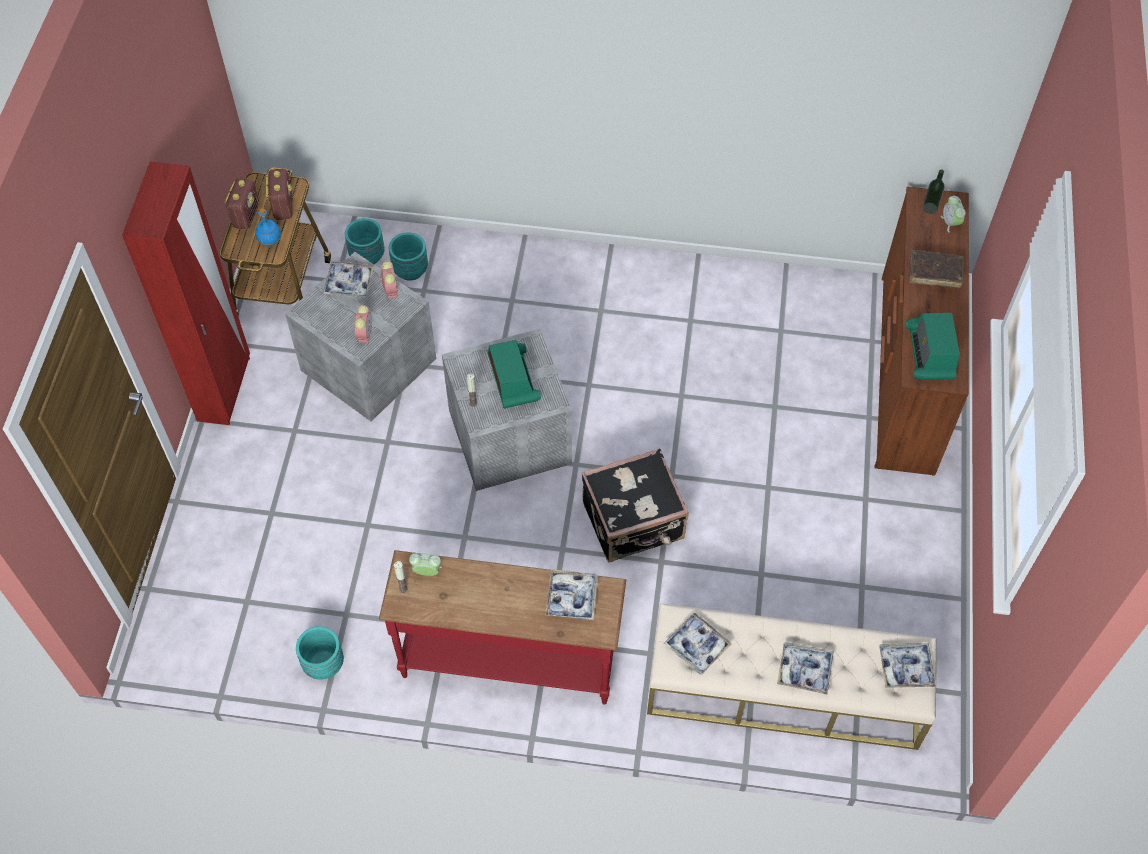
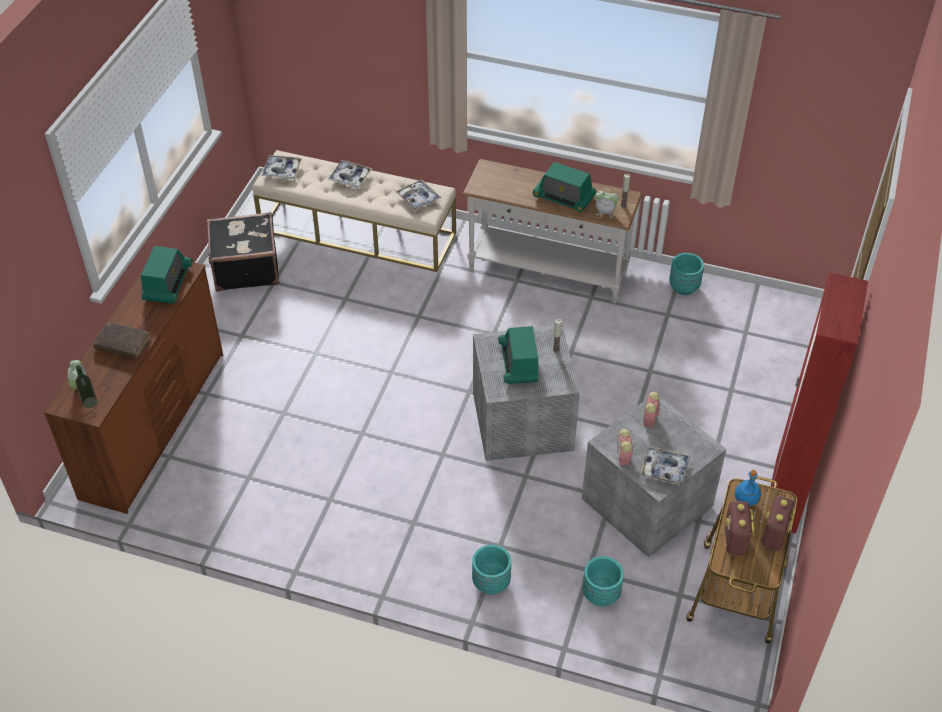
camera: 170 degrees left, 10 degrees down
(367, 256) = (646, 618): turquoise planter -> turquoise planter (491, 583)
(486, 591) = (564, 197): none -> radio
(509, 660) = (547, 273): red console table -> white console table
(572, 598) = (503, 186): tray -> none
(634, 522) = (432, 344): black suitcase -> black suitcase (245, 268)

